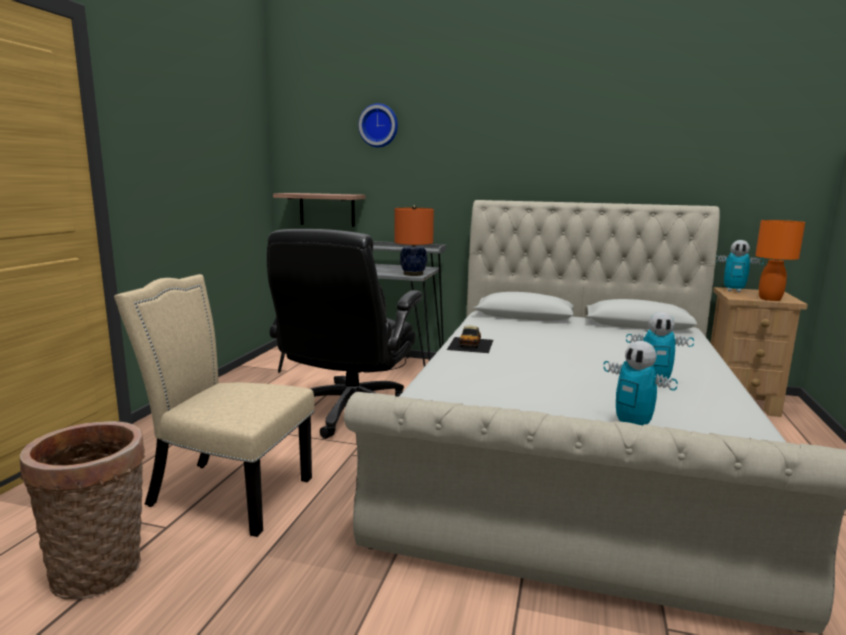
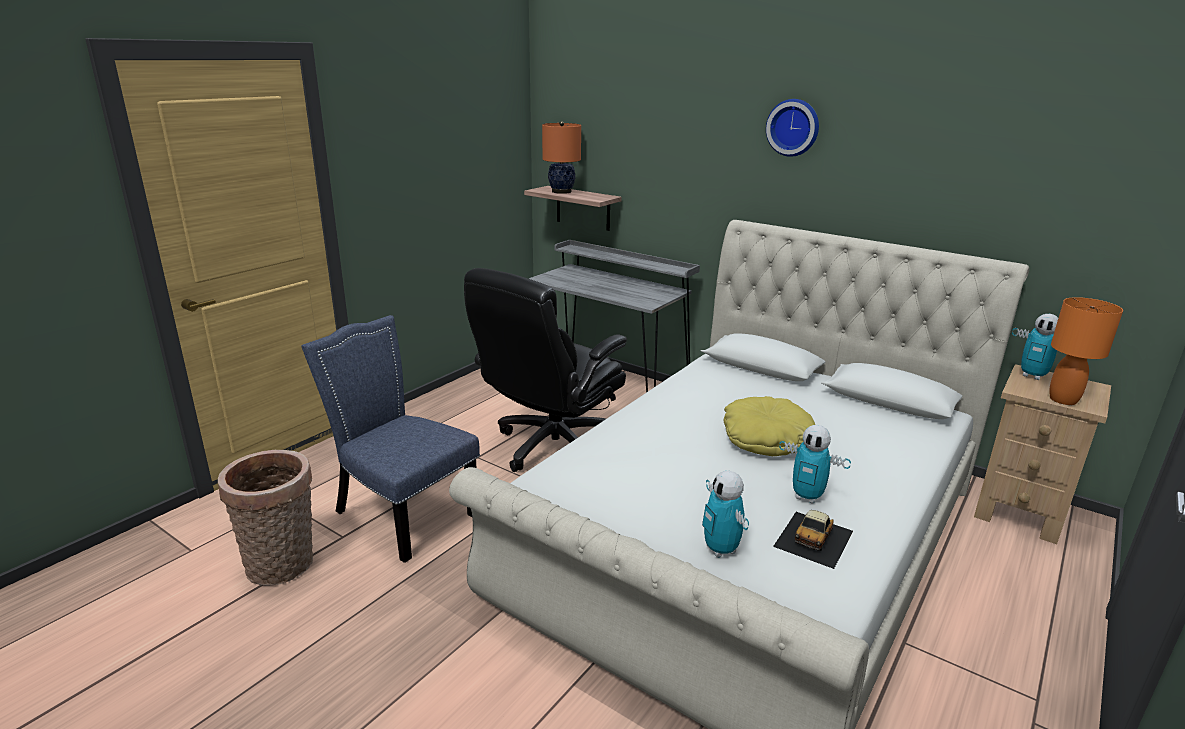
camera: 20 degrees right, 10 degrees up
(232, 495) = (405, 516): beige chair -> blue chair
(379, 125) = (639, 119): wall clock -> wall clock (793, 127)
(413, 274) = (647, 302): orange table lamp -> orange table lamp (561, 191)
(471, 344) = (660, 405): toy car -> toy car (814, 538)
(581, 354) = (768, 439): none -> yellow pillow

